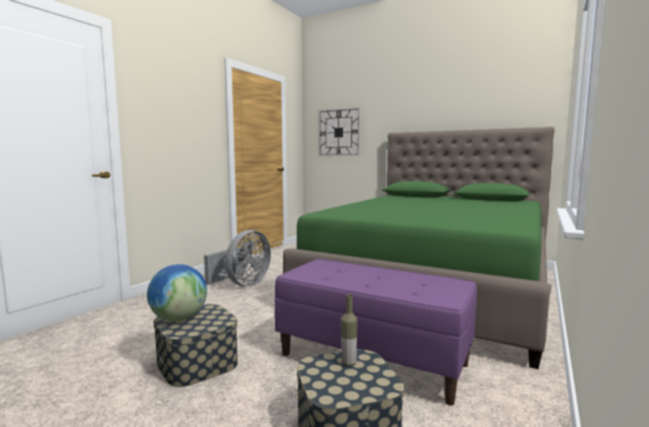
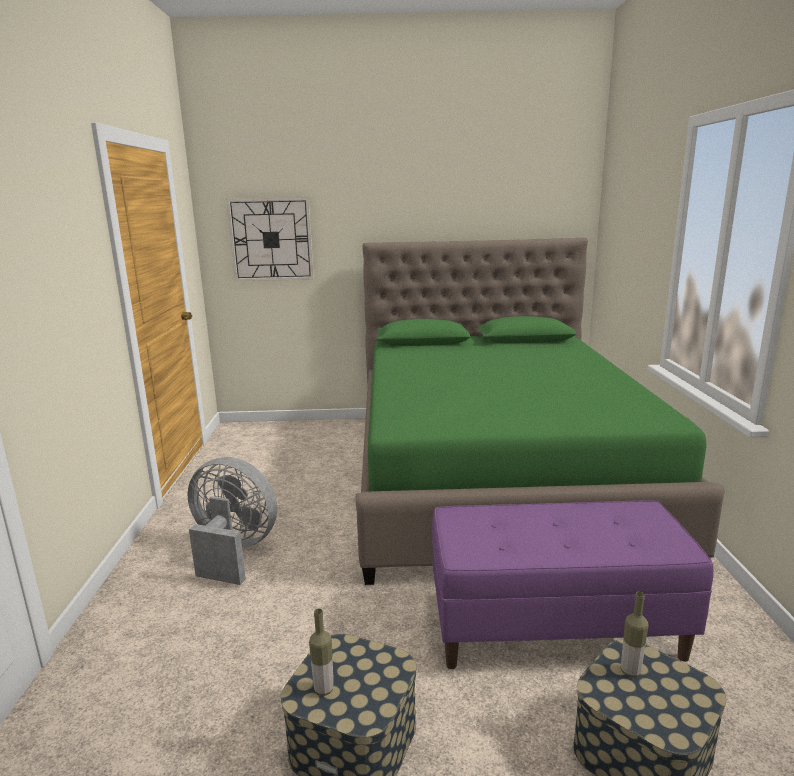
camera: 30 degrees left, 10 degrees up
(179, 318) = (324, 689): globe -> bottle
(242, 284) = (233, 552): grey fan -> grey fan turned 75 degrees counterclockwise

